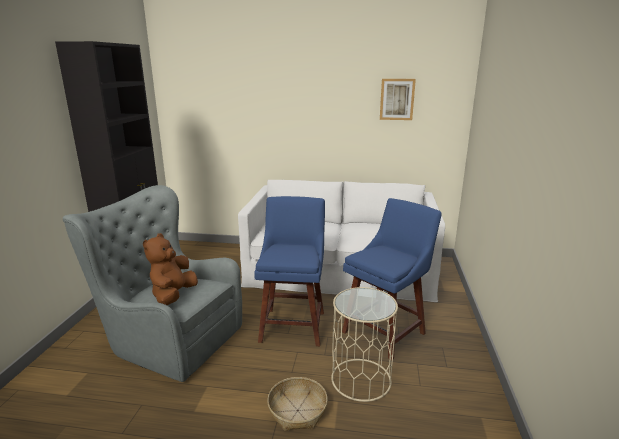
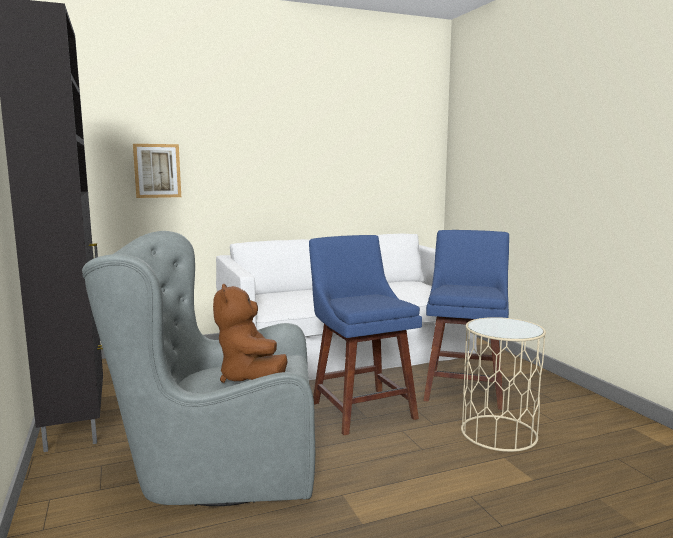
camera: 30 degrees left, 10 degrees down
(297, 411) = (478, 479): basket -> none
(397, 99) = (374, 138): picture -> picture (157, 171)

